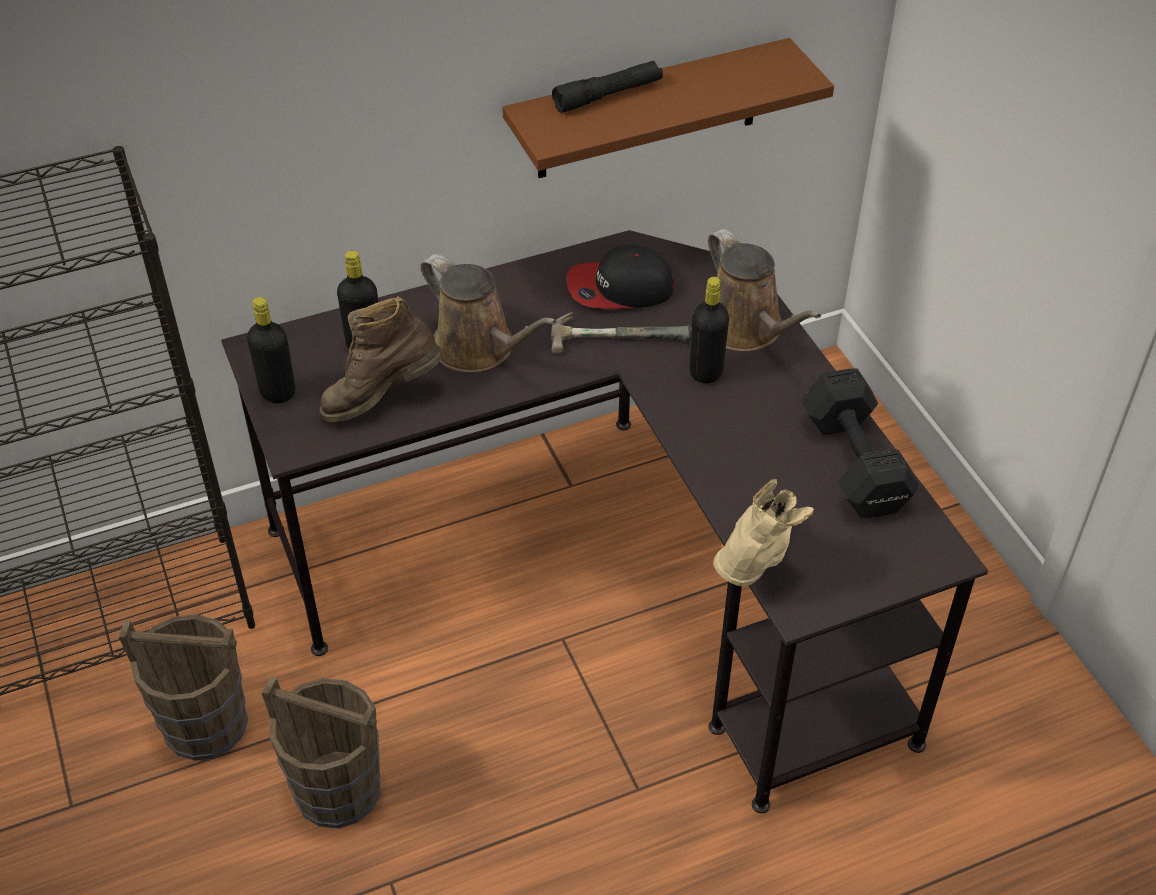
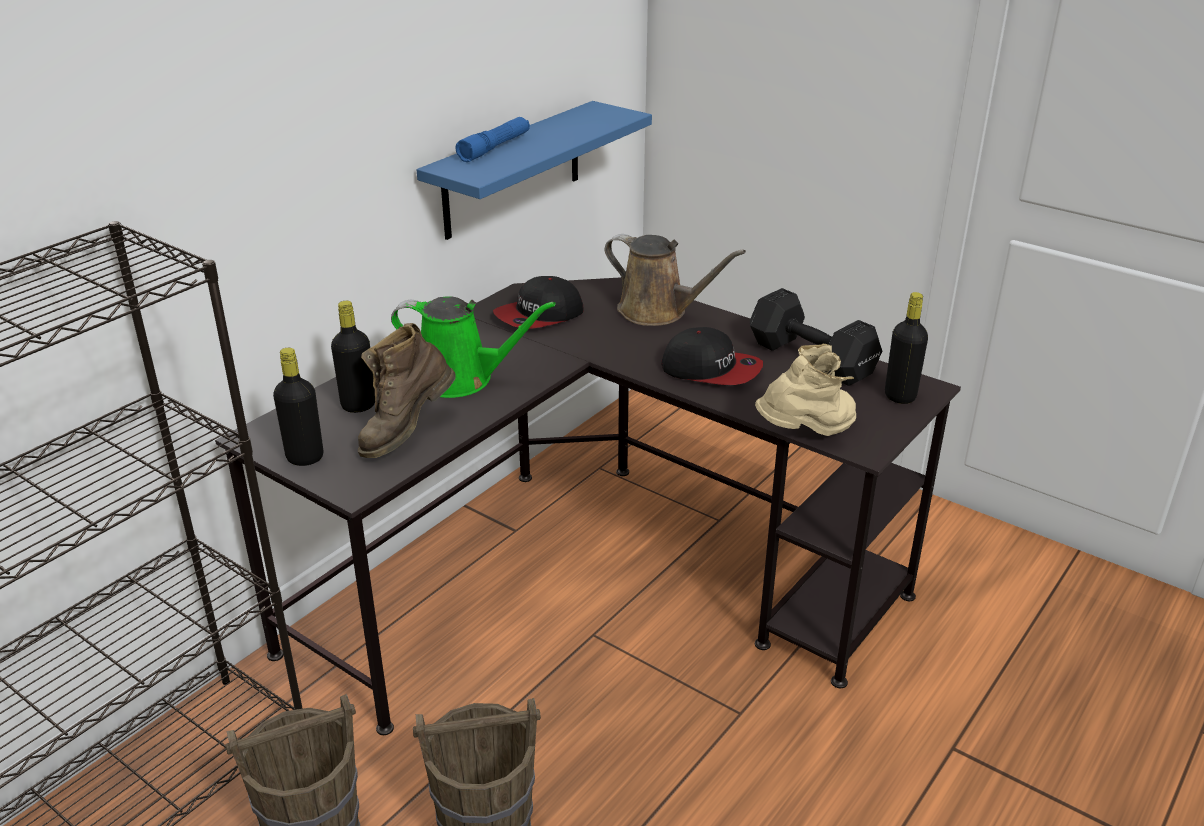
camera: 30 degrees left, 15 degrees down
(479, 349) = (462, 379): brown watering can -> green watering can
(608, 95) = (495, 148): black flashlight -> blue flashlight
(619, 332) = (565, 339): hammer -> none
(648, 110) = (512, 170): brown shelf -> blue shelf
(706, 372) = (654, 342): black bottle -> black bottle (900, 396)
(733, 435) = (711, 369): none -> cap
(756, 563) = (807, 434): beige boot -> beige boot turned 60 degrees clockwise

